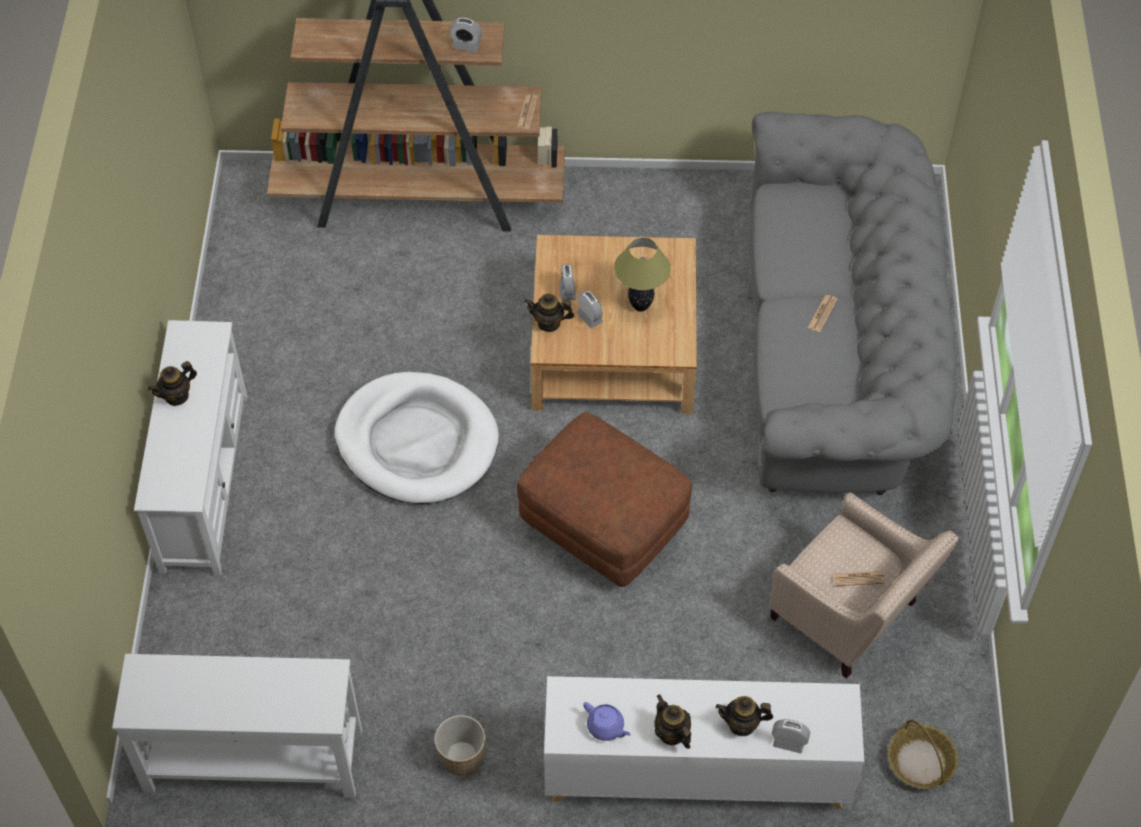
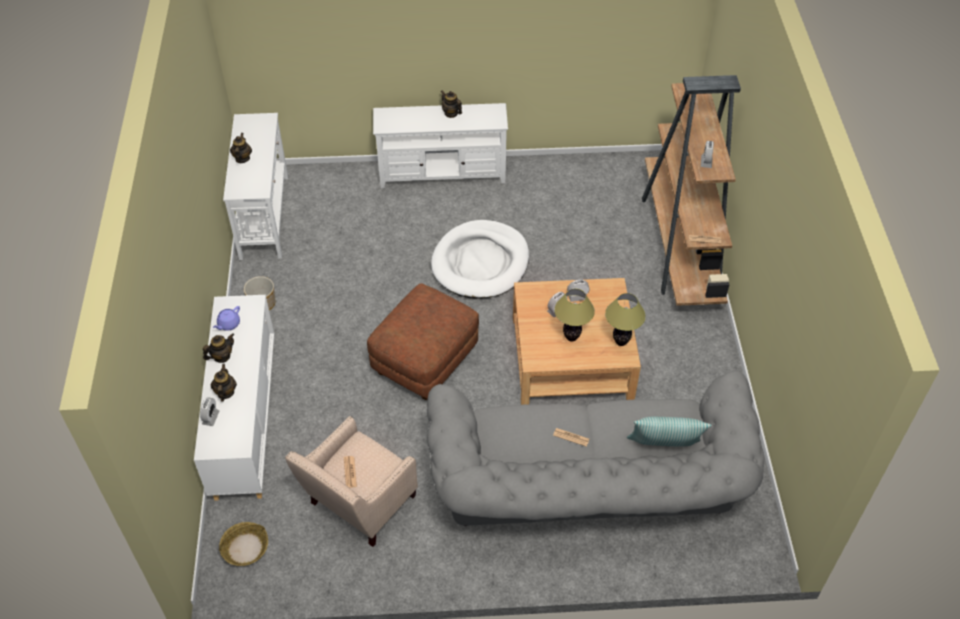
camera: 85 degrees right, 5 degrees down
(549, 323) = (548, 289): teapot -> teapot (242, 158)
(652, 253) = (620, 342): none -> table lamp
(842, 224) = (663, 450): none -> pillow

